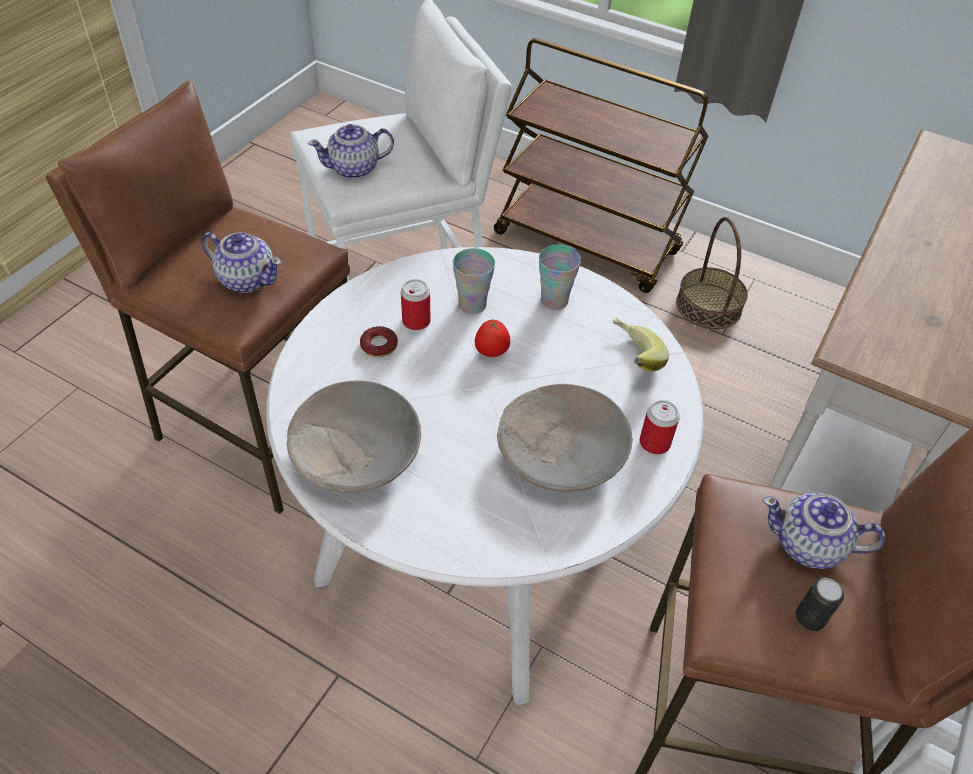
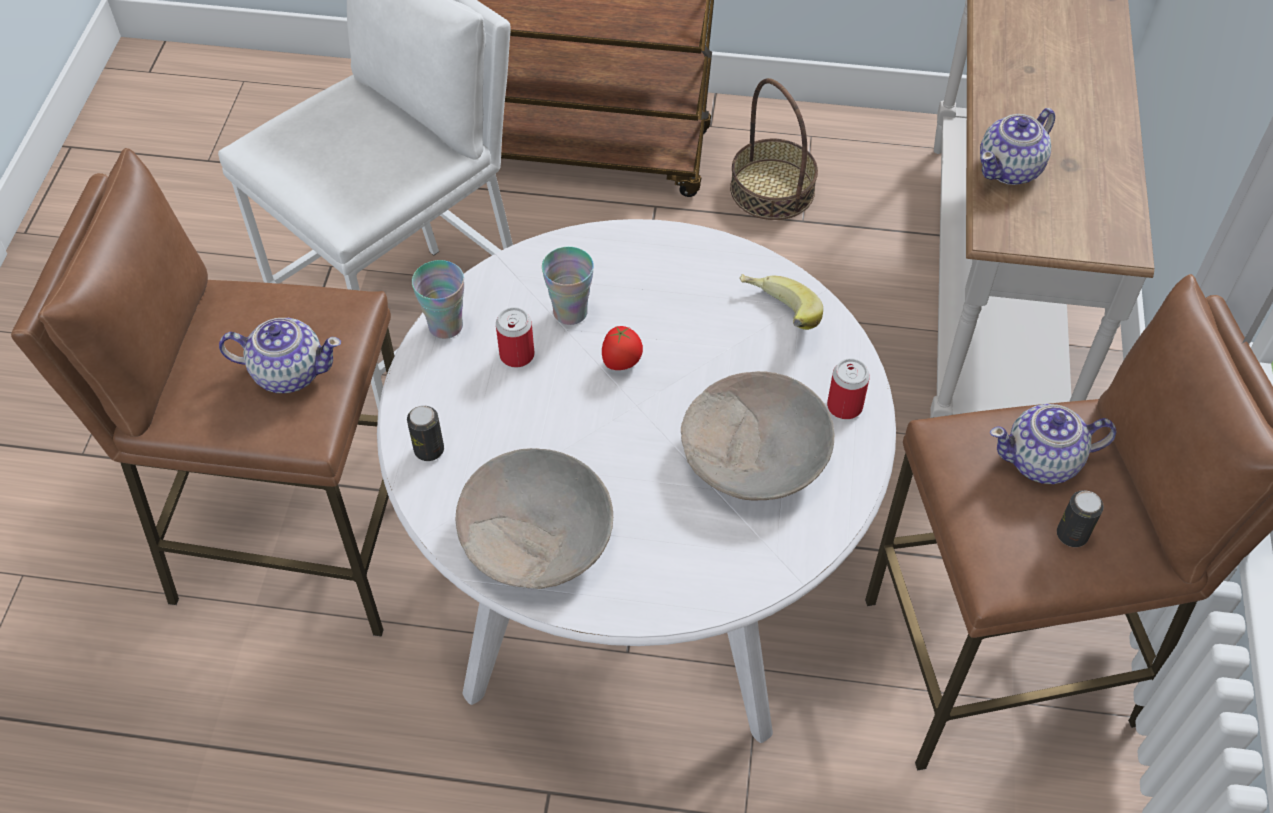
camera: 20 degrees left, 5 degrees up
(314, 364) = (429, 450): none -> can
(354, 169) = (335, 179): teapot -> teapot (1011, 169)
(379, 345) = (490, 400): donut -> none
(554, 301) = (659, 275): cup -> cup (445, 326)

